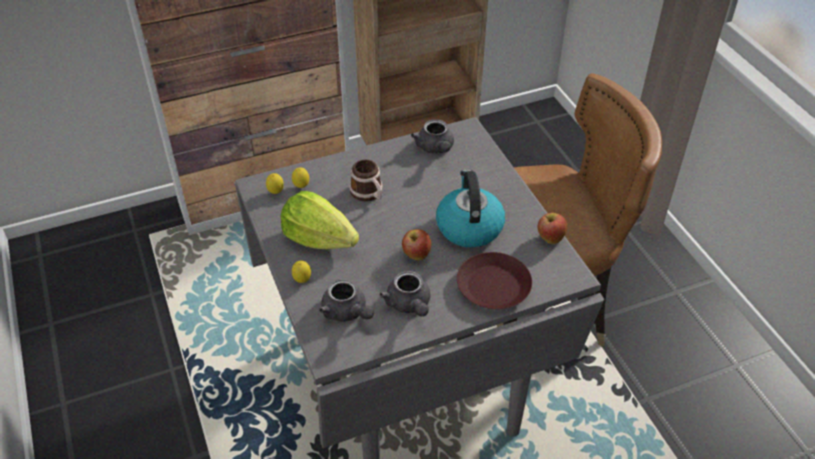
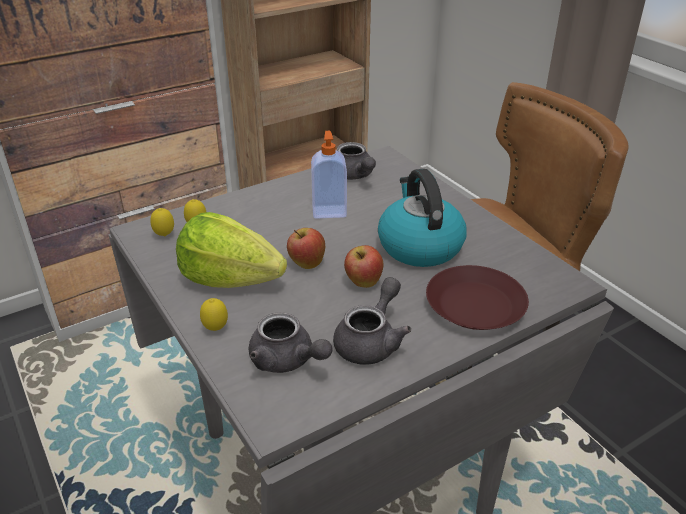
camera: 10 degrees left, 10 degrees down
(369, 194) = (284, 226): mug -> none
(407, 184) = (329, 211): none -> soap dispenser
(409, 305) = (371, 341): grey teapot -> grey teapot turned 120 degrees counterclockwise
(550, 238) = (522, 247): apple -> apple (306, 264)

